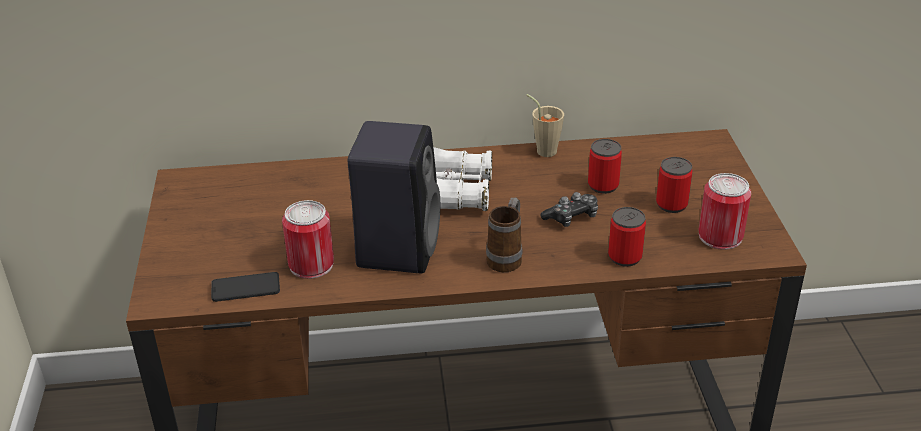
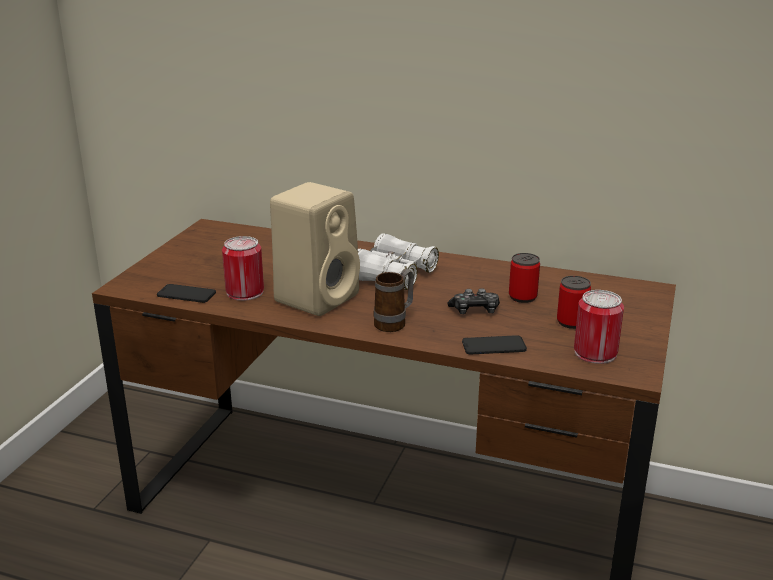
camera: 25 degrees right, 10 degrees down
(398, 247) = (318, 297): black speaker -> beige speaker
(543, 149) = (495, 264): beige cup -> none
(625, 257) = (494, 346): can -> phone

